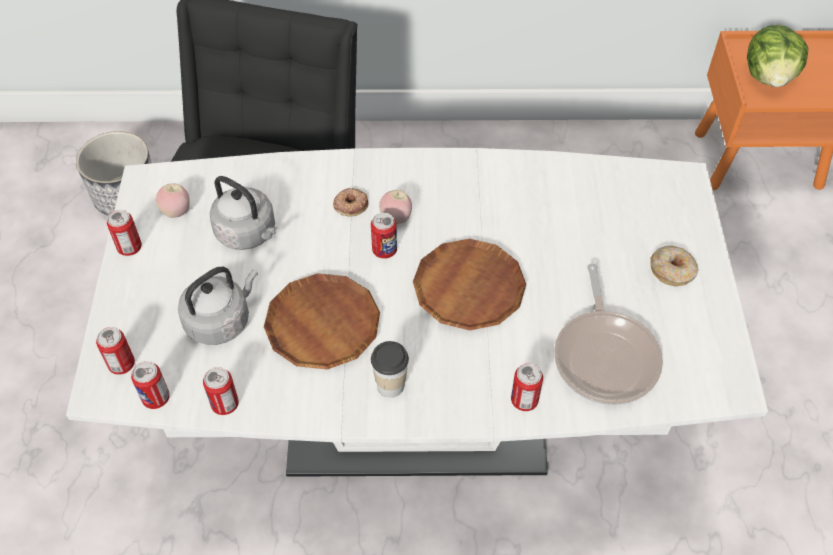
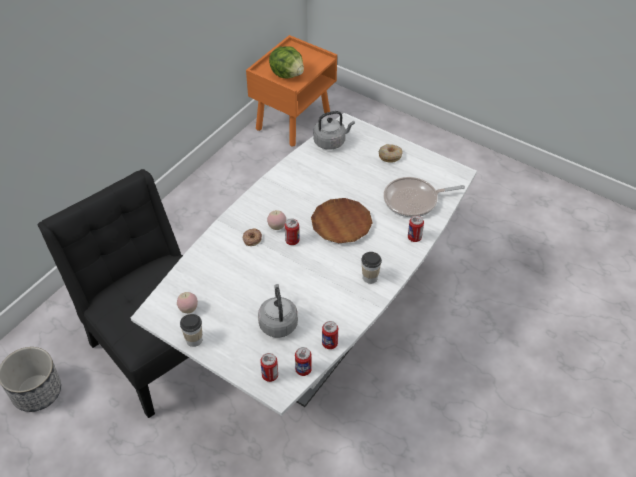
camera: 55 degrees left, 5 degrees down
(129, 248) = (194, 340): can -> cup
(248, 233) = (232, 286): grey kettle -> grey kettle (331, 142)
(323, 325) = (316, 285): brown plate -> none
(605, 356) = (414, 201): frying pan -> frying pan turned 135 degrees clockwise

